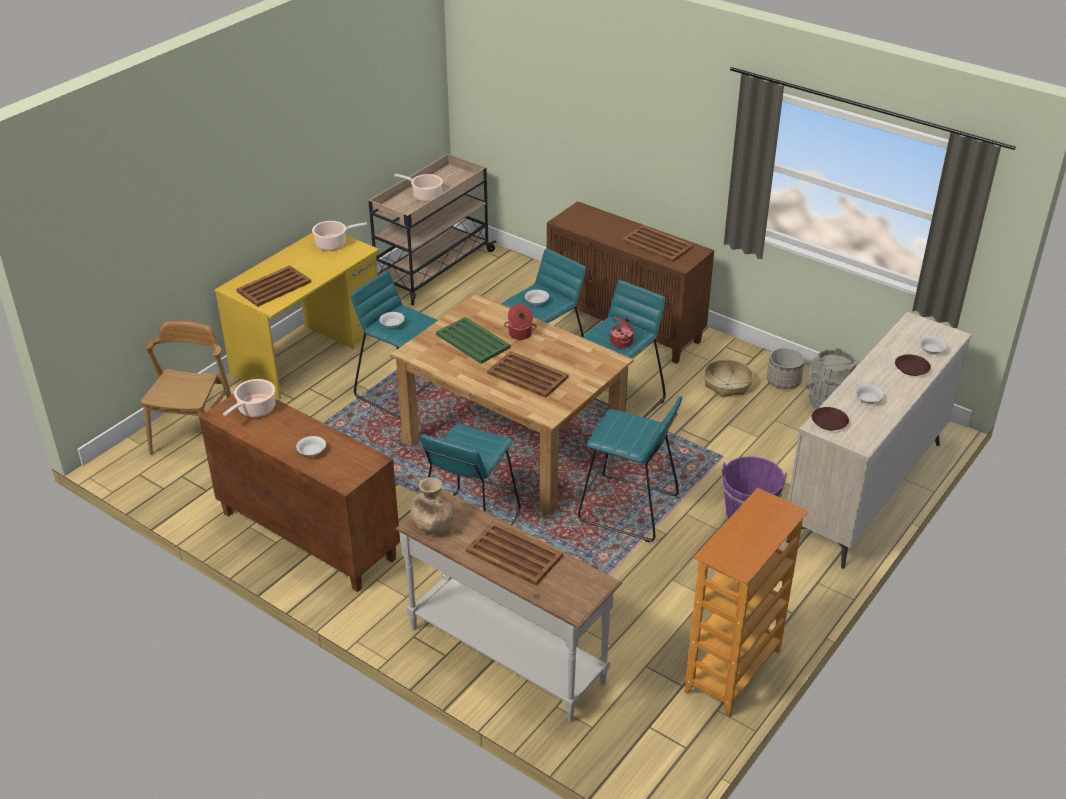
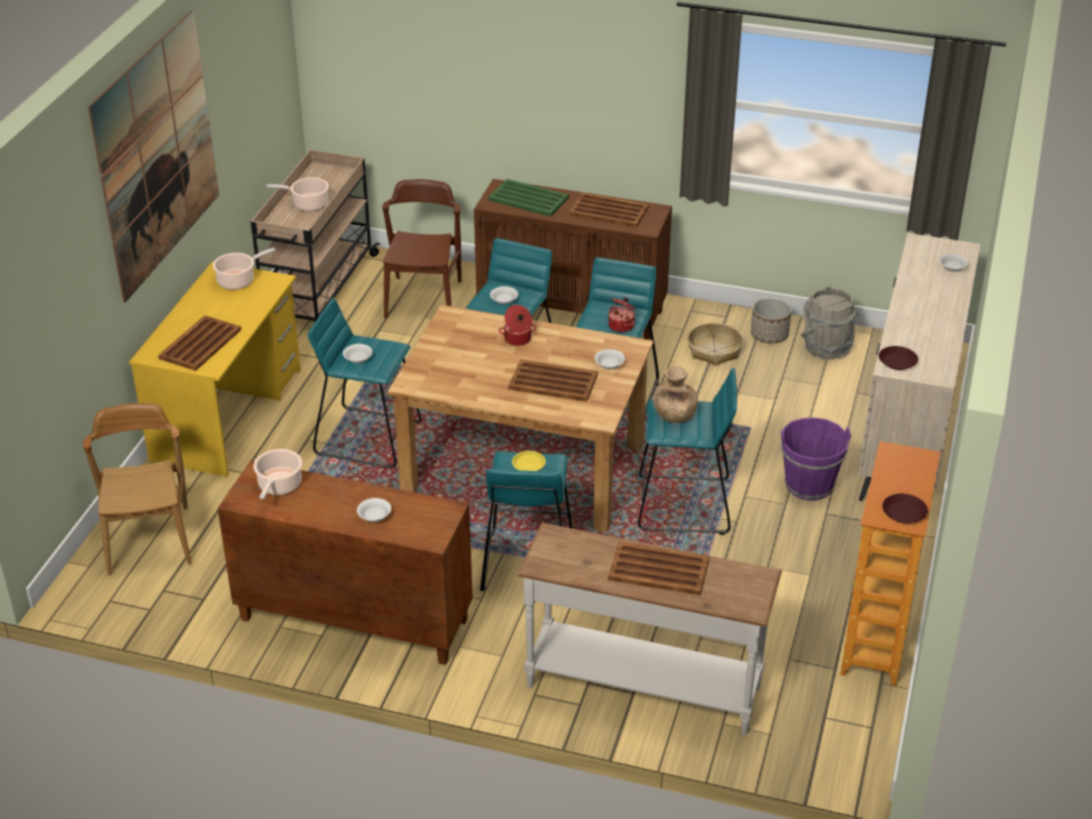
camera: 20 degrees left, 0 degrees up
(265, 126) = (157, 154): none -> picture
(433, 525) = (556, 562): brown vase -> brown vase (674, 415)
(472, 340) = (470, 357): green tray -> green tray (527, 198)
(475, 439) = (528, 464): none -> yellow plate
(510, 293) = (424, 299): none -> brown chair
(868, 399) = (920, 330): white bowl -> white bowl (609, 364)
(912, 368) = (944, 290): brown plate -> brown plate (904, 512)

